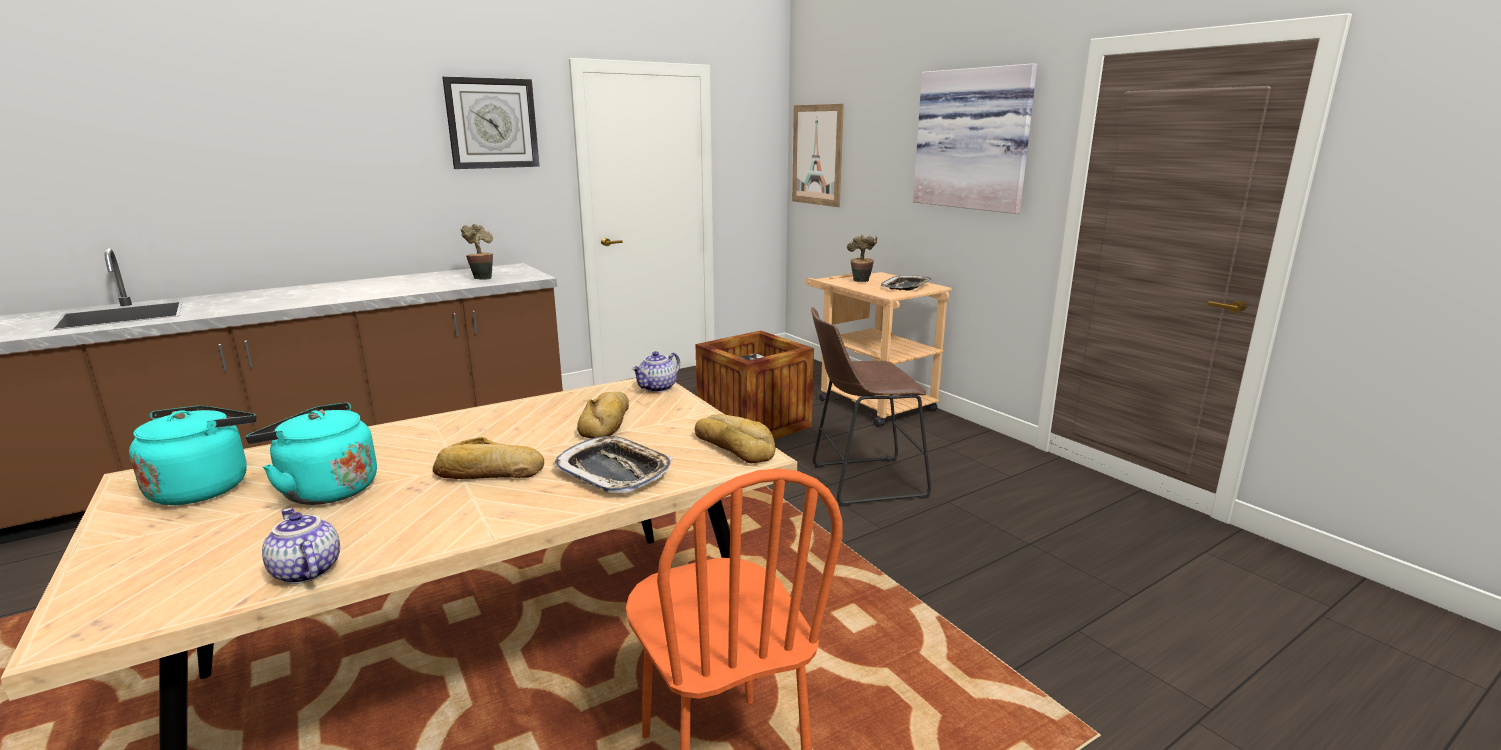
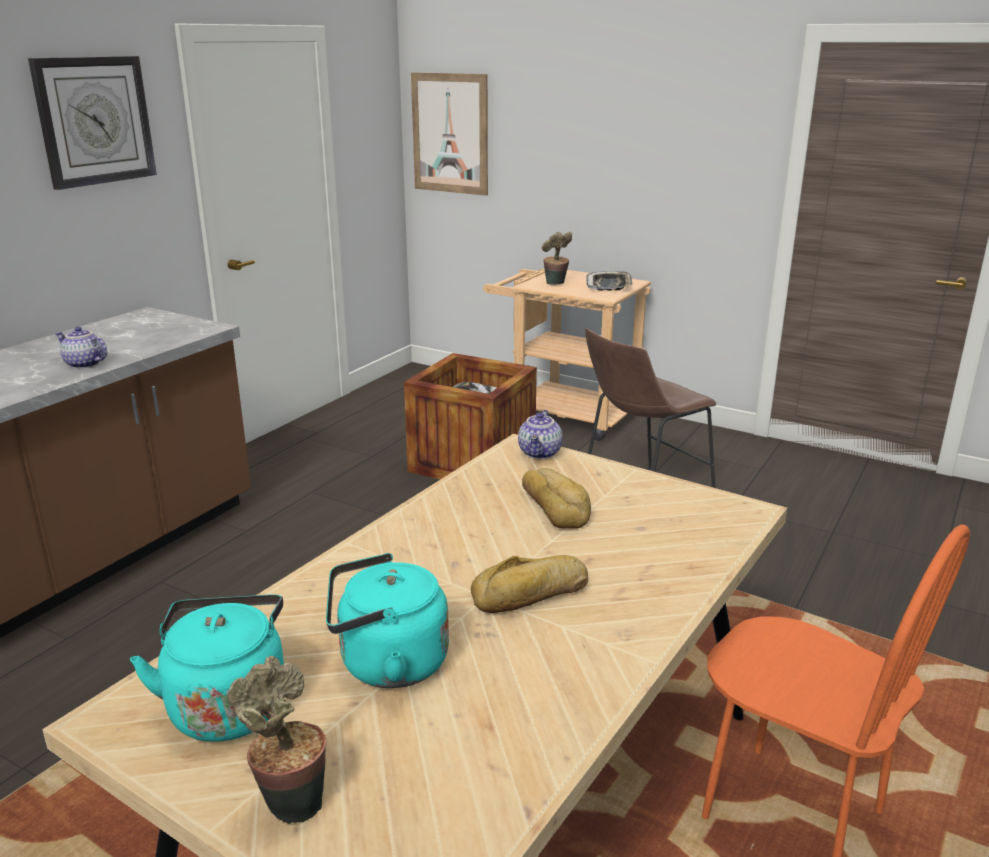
camera: 25 degrees left, 5 degrees up
(304, 571) = (535, 758): teapot -> teapot (83, 364)
(481, 278) = (136, 338): potted plant -> potted plant (290, 802)
(614, 472) = (651, 560): tray -> none
(735, 446) = (714, 504): bread -> none
(974, 139) = (670, 122): picture -> none

